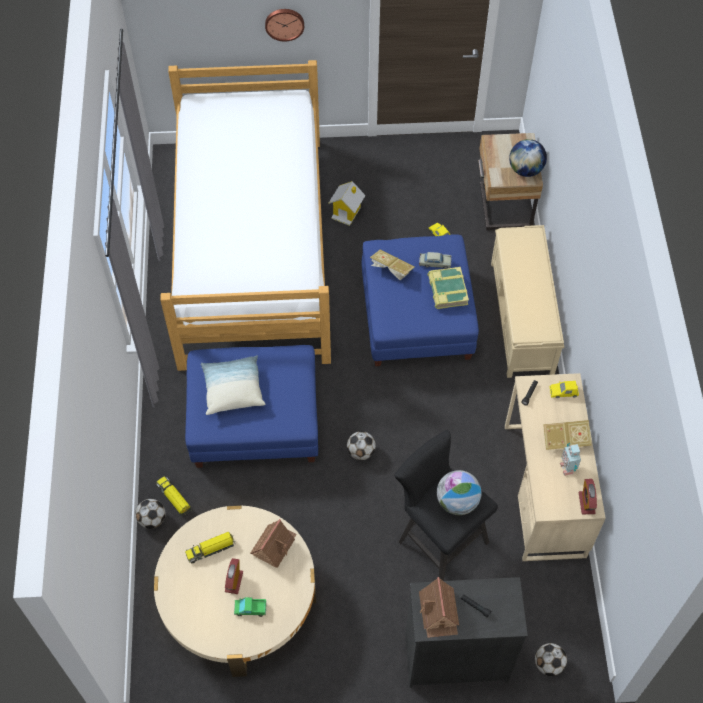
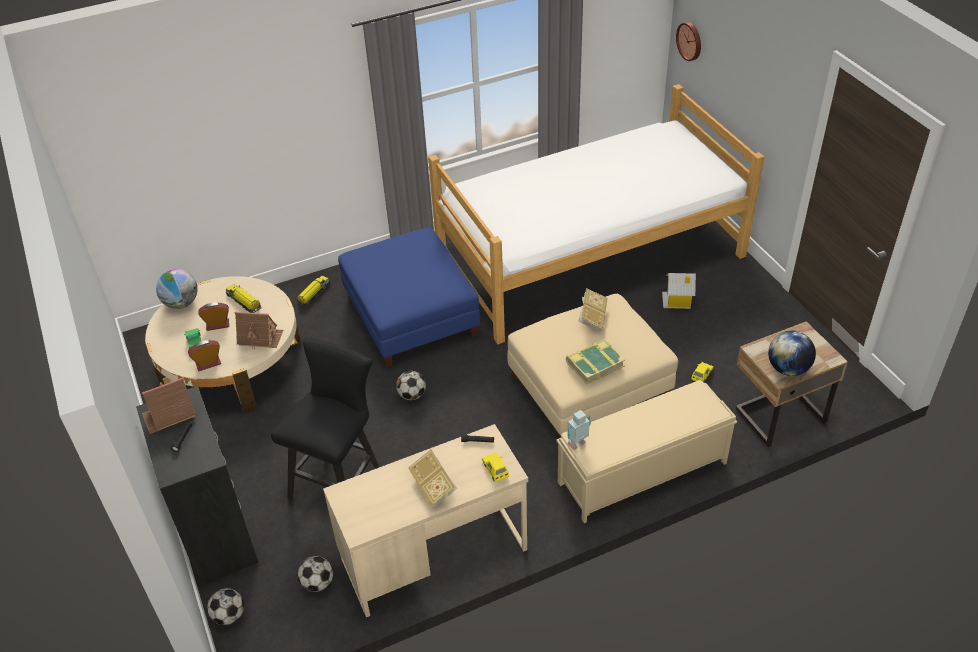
camera: 70 degrees right, 15 degrees down
(152, 519) = (289, 289): football -> football (318, 583)
(233, 390) = (400, 260): pillow -> none
(284, 23) = (757, 98): wall clock -> wall clock (690, 41)
(416, 316) = (589, 387): blue ottoman -> beige ottoman
(435, 263) = (623, 345): beige toy car -> none
(457, 501) = (323, 420): globe -> globe (181, 303)
(567, 467) = (399, 498): toy robot -> toy robot (578, 444)
(586, 503) = (361, 526): alarm clock -> alarm clock (208, 364)

